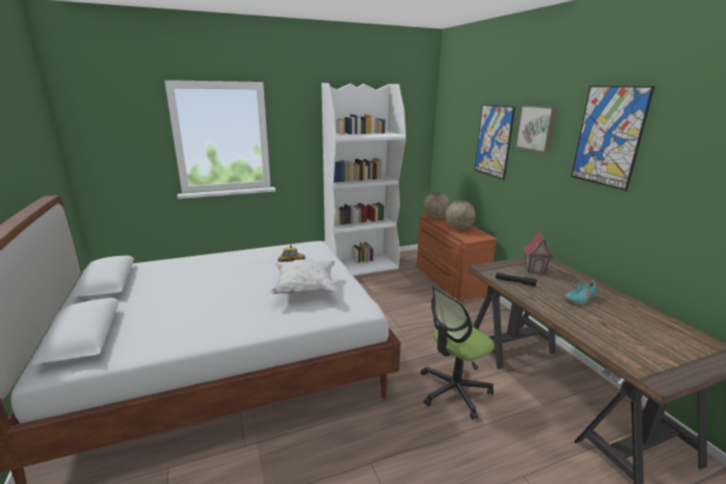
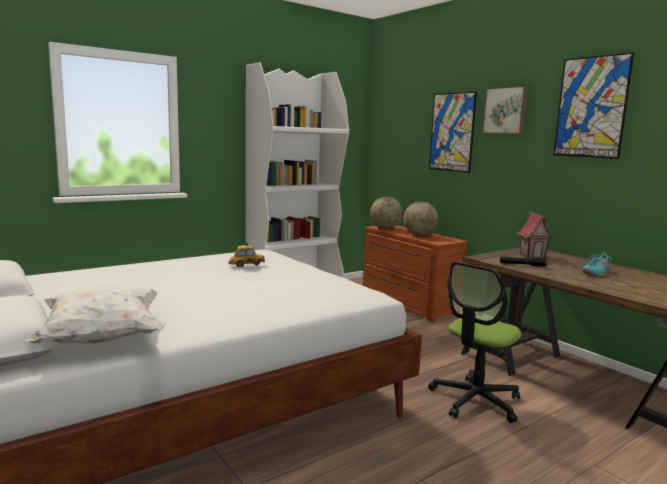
camera: 15 degrees left, 10 degrees down
(305, 289) = (288, 284): white pillow -> white pillow (102, 339)

